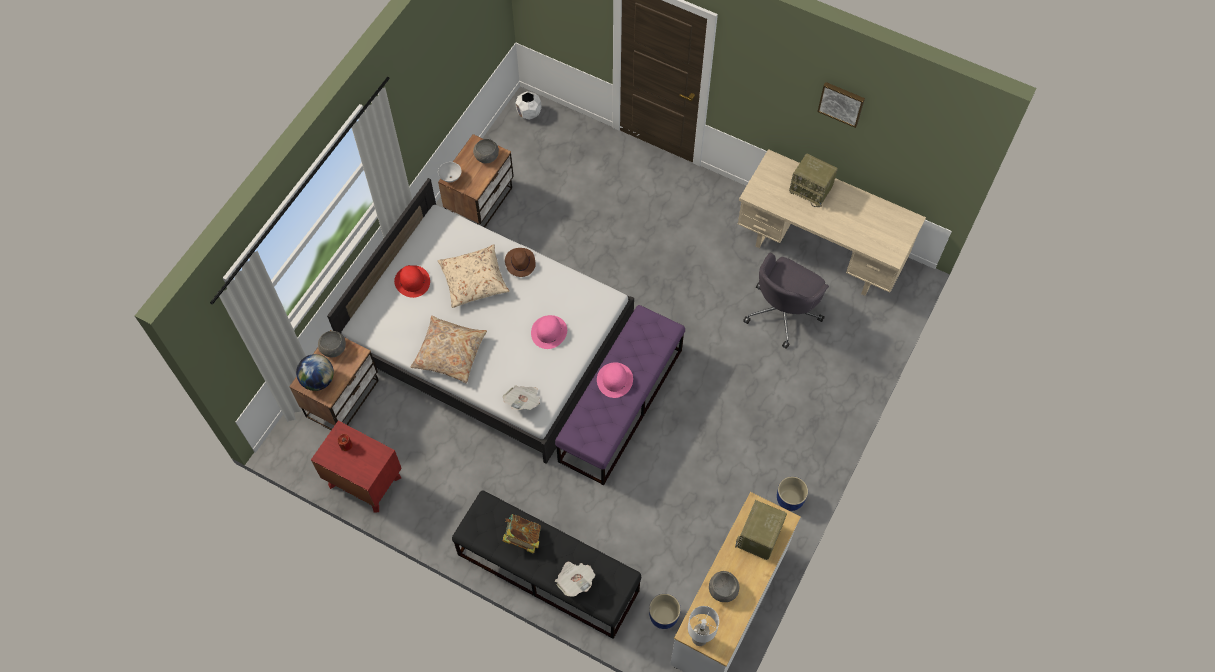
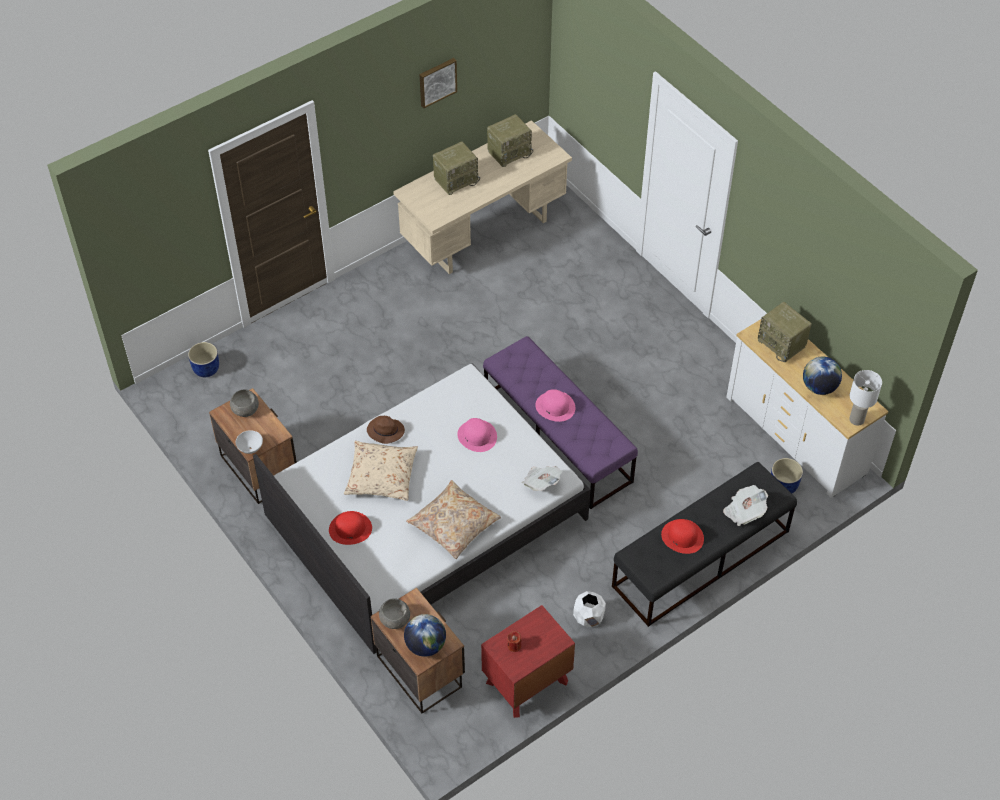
camera: 65 degrees left, 10 degrees down
(522, 538) = (682, 536): book -> red hat
(529, 113) = (177, 387): white planter -> white planter (589, 617)
(722, 590) = (819, 387): grey bowl -> globe
(783, 312) = (529, 282): grey office chair -> none
(789, 499) = (715, 353): blue planter -> blue planter (206, 369)
(872, 216) = (509, 152): none -> radio

